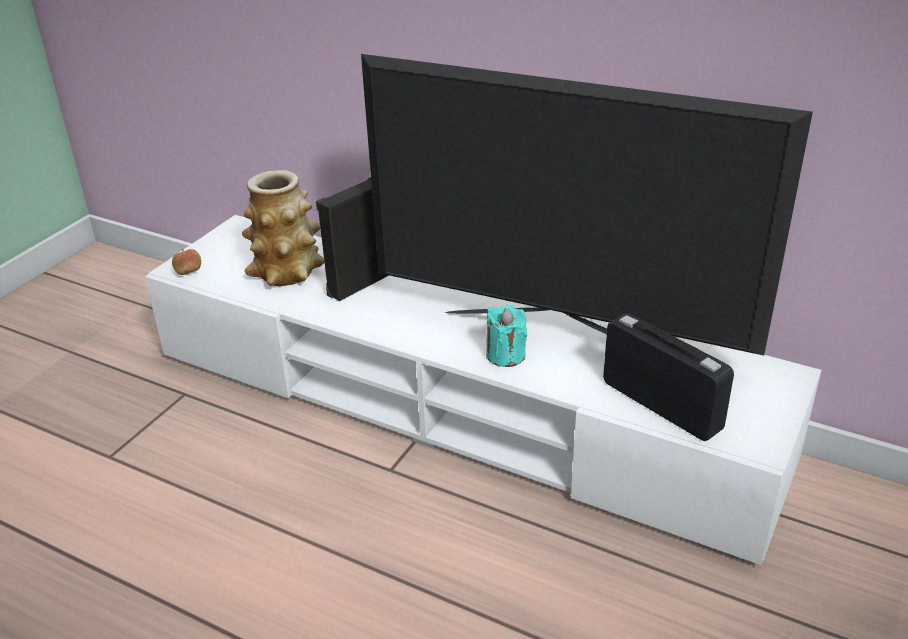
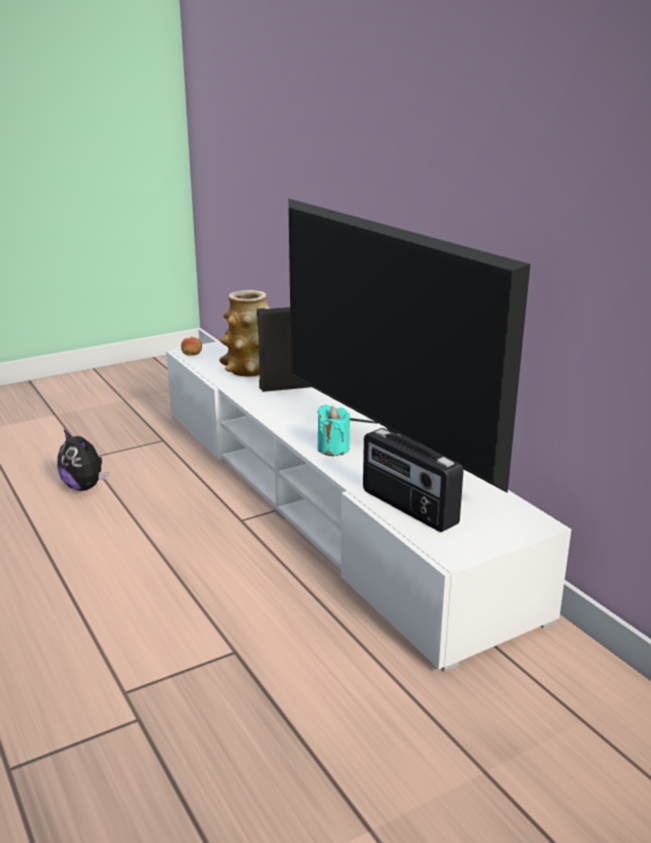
camera: 30 degrees right, 10 degrees down
(150, 502) = (85, 487): none -> plush toy
(662, 405) = (408, 508): radio -> radio turned 150 degrees clockwise

